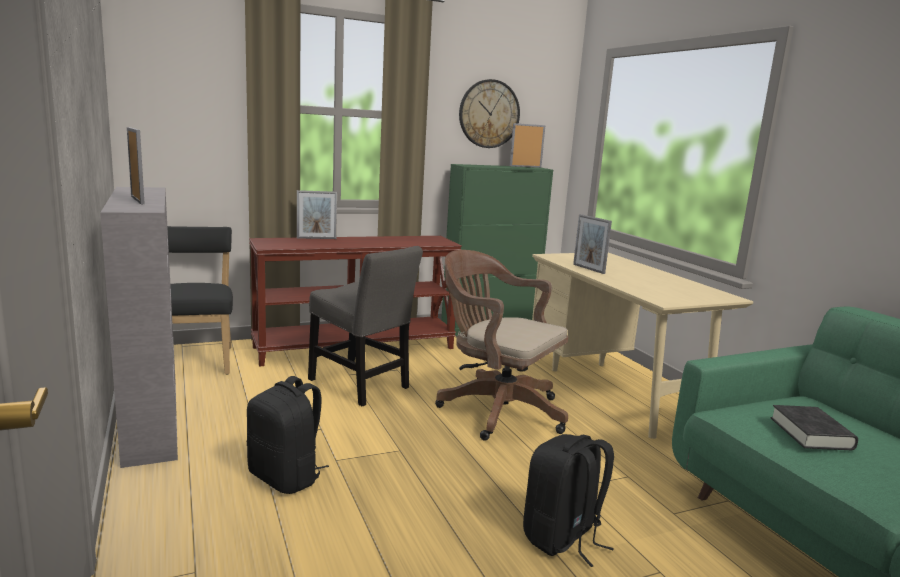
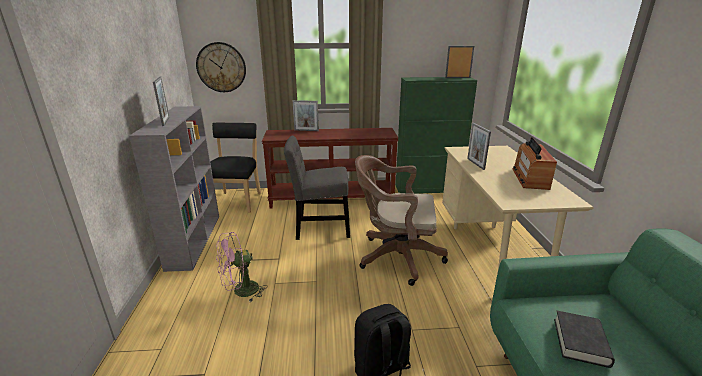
camera: 20 degrees right, 10 degrees up
(286, 478) = (241, 292): black backpack -> pink fan
(361, 385) = (319, 228): grey chair -> grey chair turned 120 degrees clockwise
(489, 114) = (431, 39): wall clock -> wall clock (221, 67)
(496, 409) = (395, 257): brown office chair -> brown office chair turned 45 degrees counterclockwise
(664, 280) = (530, 178): none -> radio

